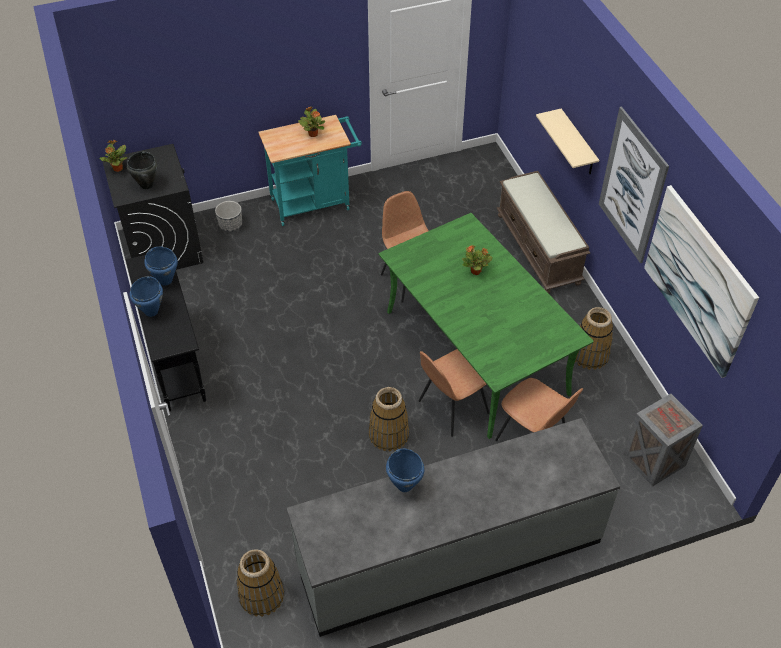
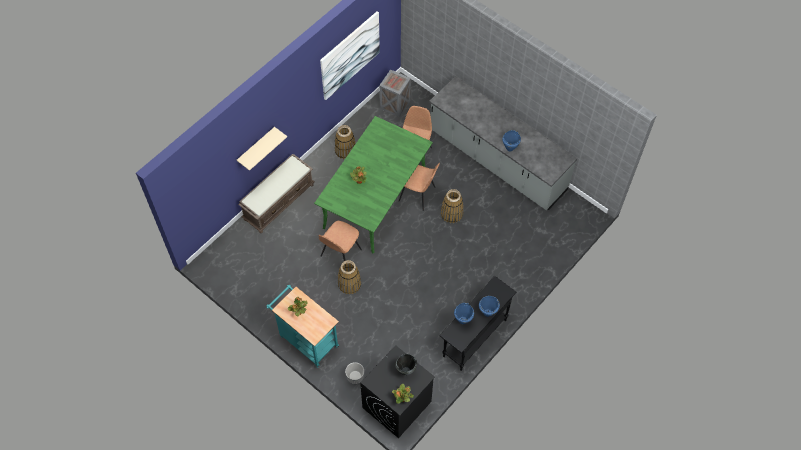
camera: 120 degrees left, 10 degrees up
(261, 595) = (566, 220): basket -> basket (349, 283)
(632, 186) = (299, 97): picture -> none

